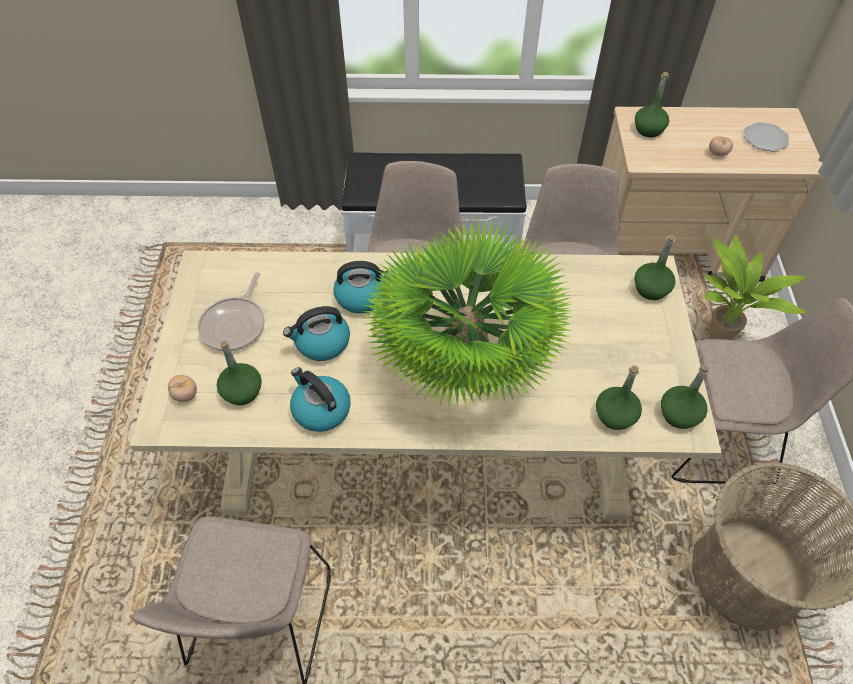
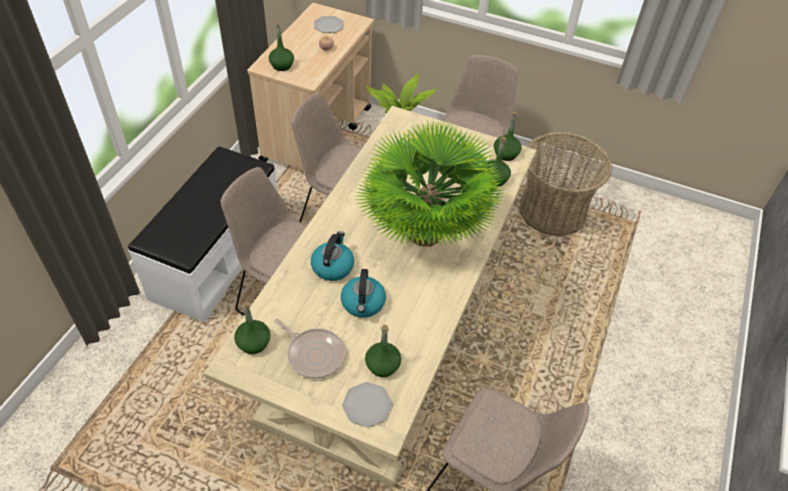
camera: 70 degrees left, 5 degrees down
(185, 395) = (367, 405): tomato -> plate
(320, 409) = (422, 321): kettle -> none
(651, 289) = (412, 126): green bottle -> green bottle (254, 343)

